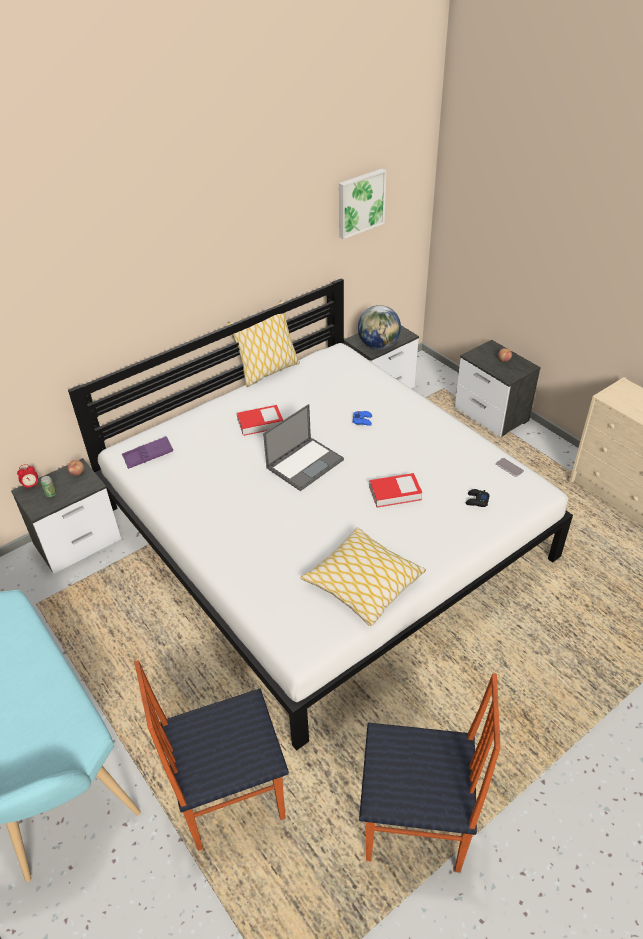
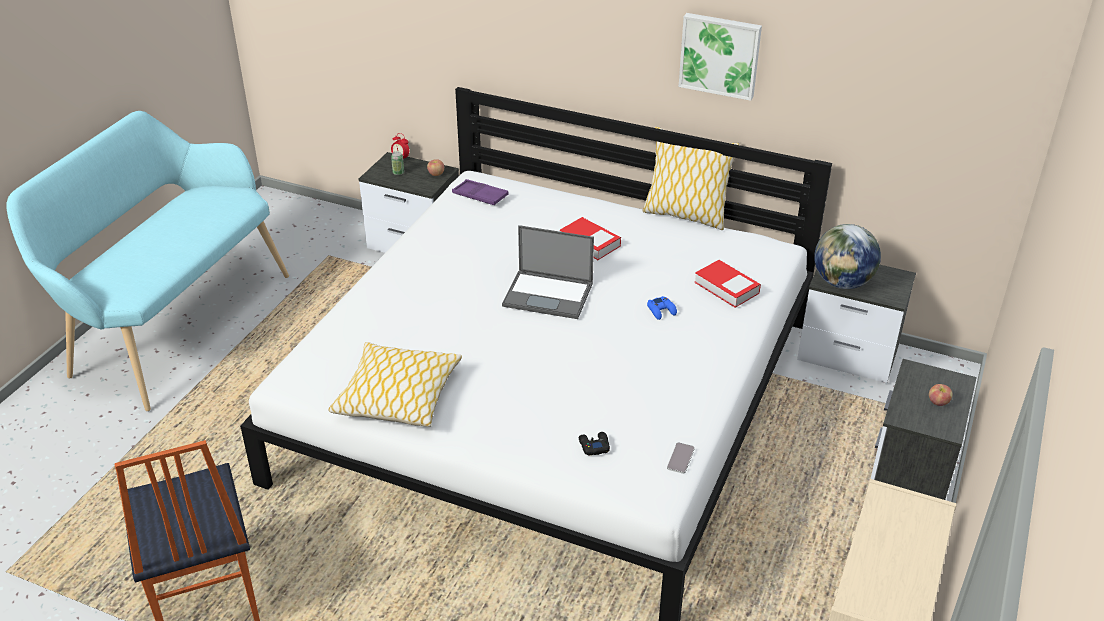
camera: 60 degrees right, 5 degrees down
(230, 796) = (186, 460): chair -> none
(360, 203) = (895, 79): picture -> picture (720, 55)
(395, 493) = (554, 376): book -> book (726, 288)

